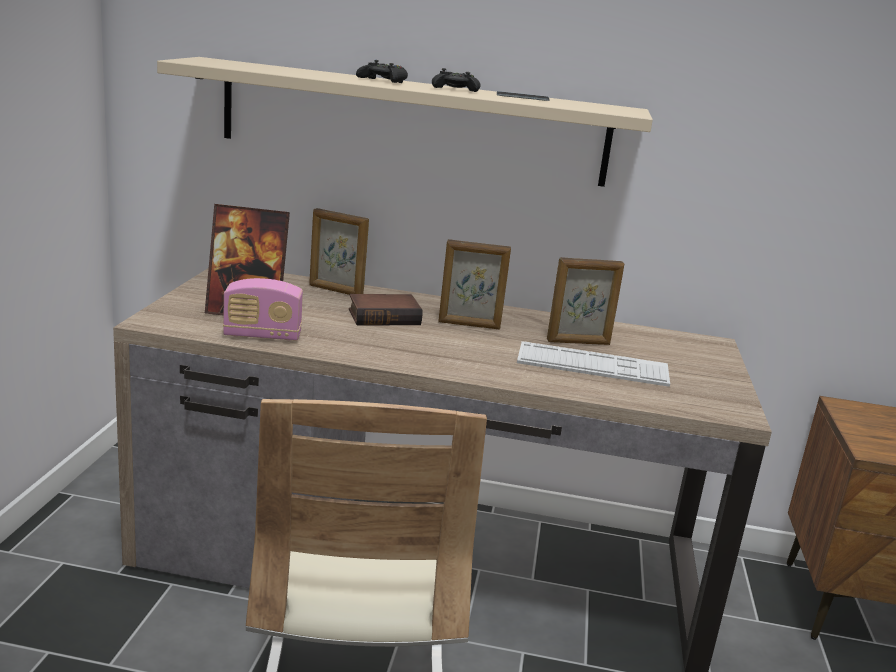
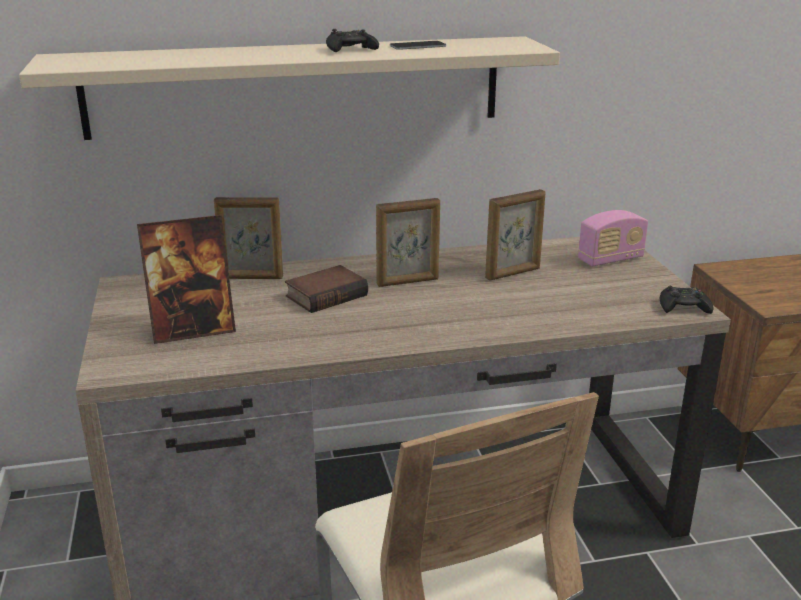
camera: 20 degrees left, 5 degrees up
(262, 335) = (236, 353): radio -> radio (610, 259)
(383, 81) = (271, 52): black game controller -> black game controller (683, 307)
(592, 365) = (546, 295): keyboard -> none

